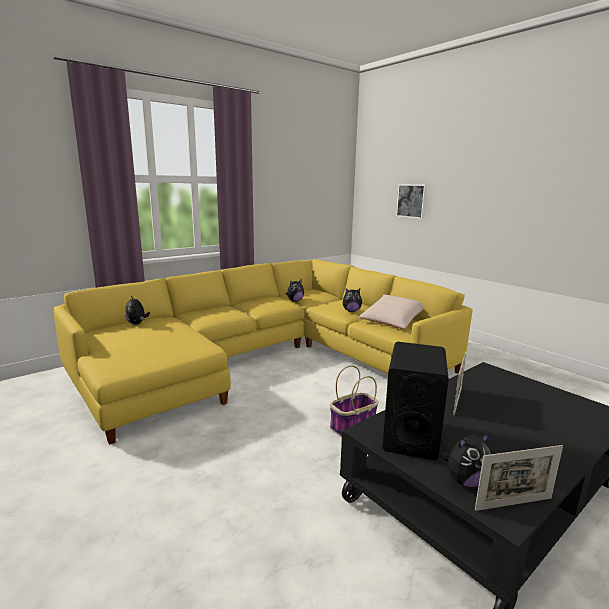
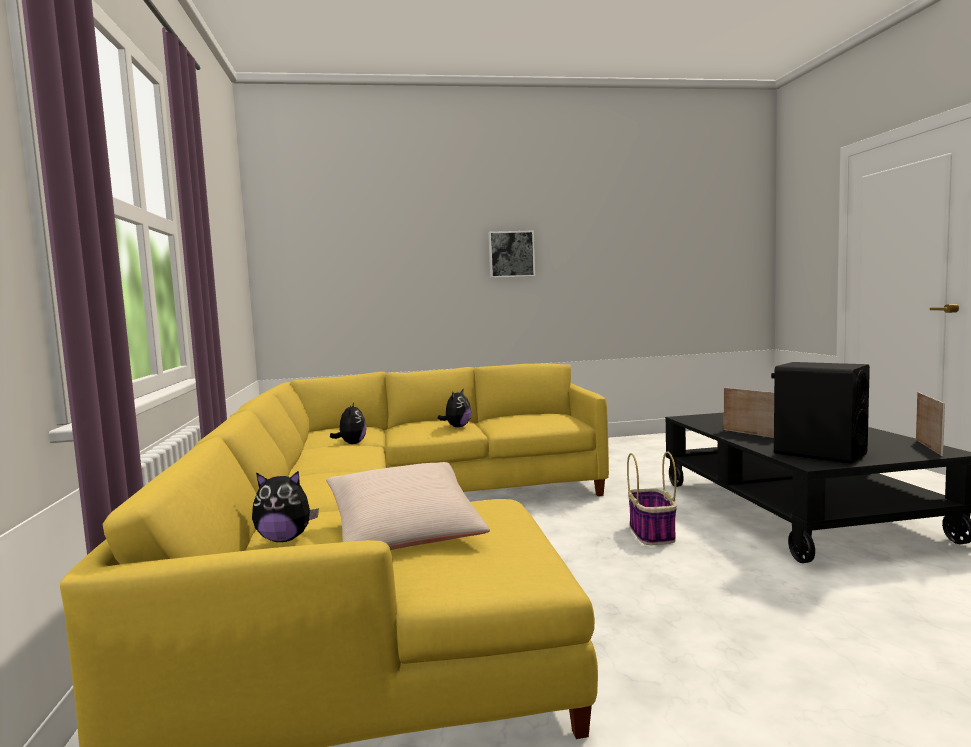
camera: 60 degrees left, 10 degrees down
(392, 320) = (520, 419): beige pillow -> beige pillow (405, 531)
(412, 201) = (375, 279): picture -> picture (511, 254)
(465, 481) = (898, 452): plush toy -> none

